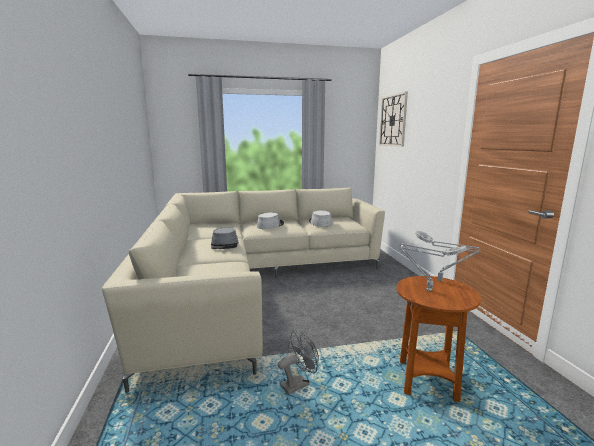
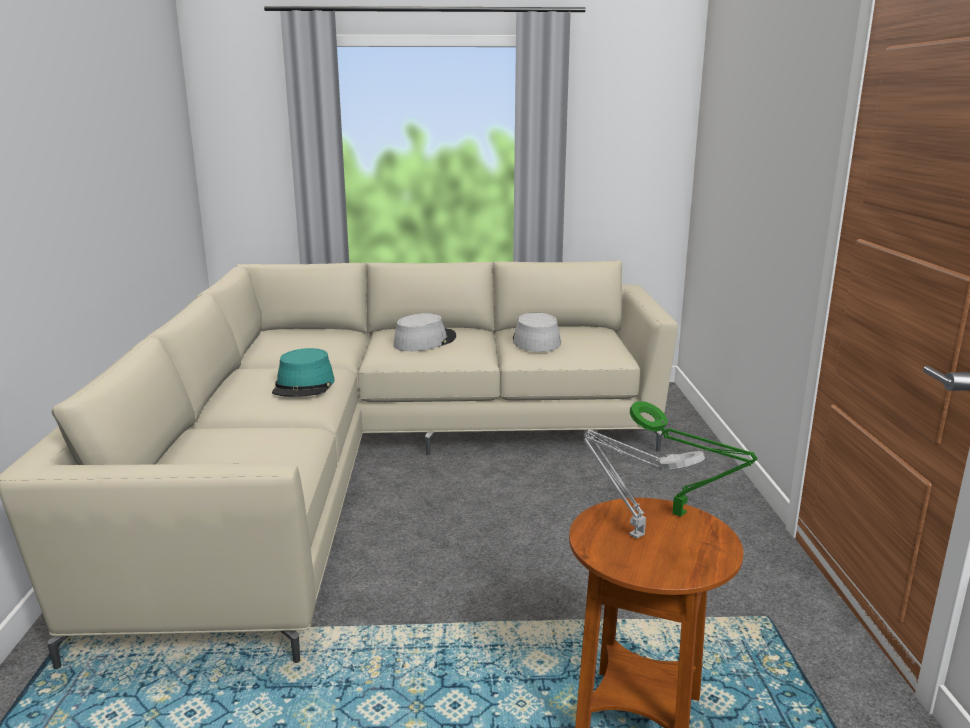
camera: 10 degrees right, 5 degrees up
(224, 244) = (304, 385): grey hat -> turquoise hat
(298, 384) = (372, 692): grey fan -> none
(393, 120) = (724, 108): wall clock -> none
(442, 281) = (683, 516): grey table lamp -> green table lamp

